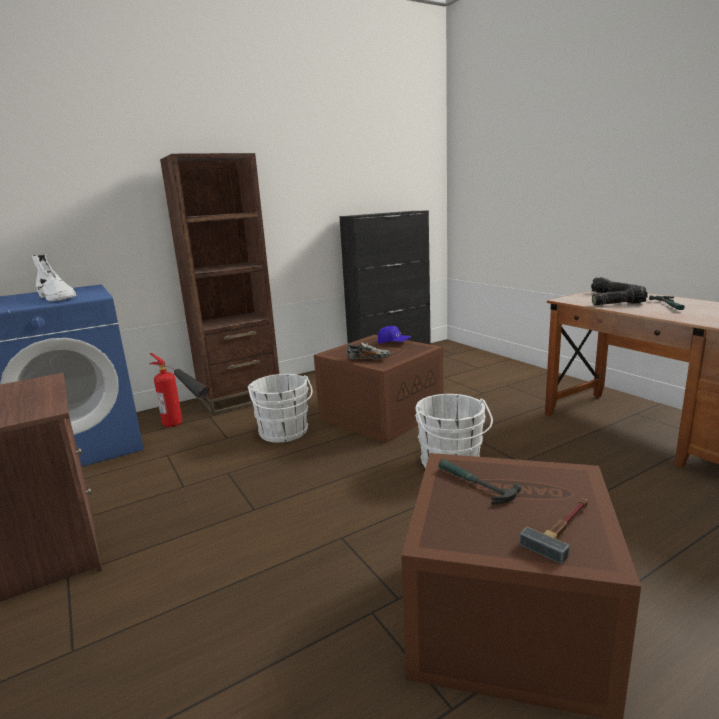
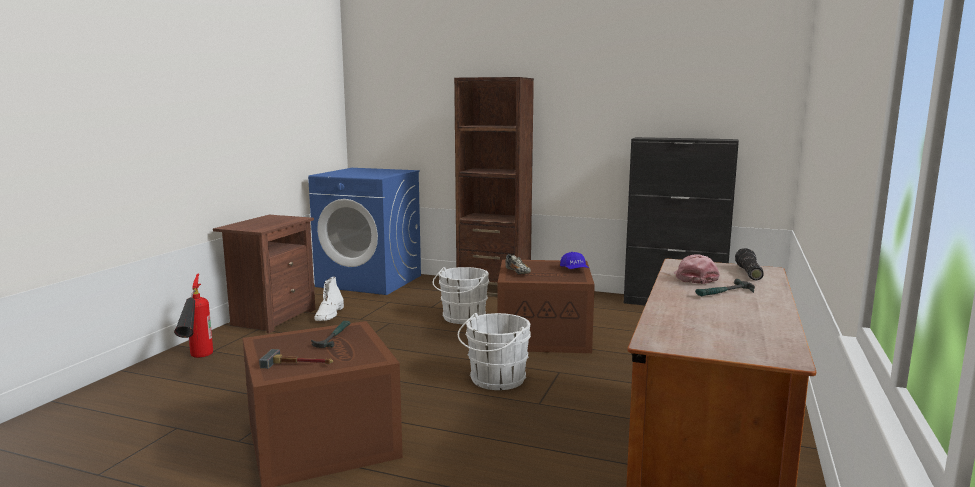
camera: 50 degrees right, 5 degrees down
(58, 298) = (367, 174): white boot -> white boot (329, 315)
(185, 426) = (430, 292): fire extinguisher -> fire extinguisher (197, 361)
(618, 304) = (694, 278): flashlight -> pink cap

